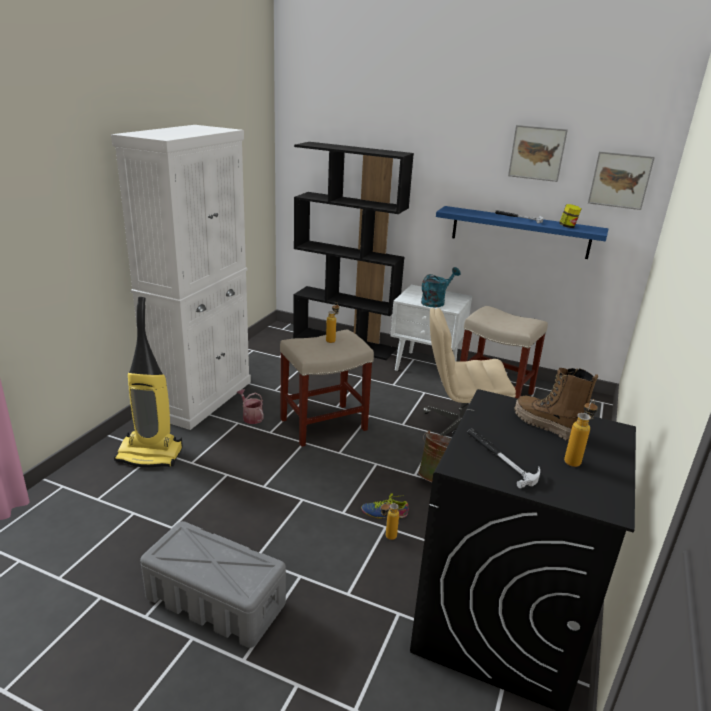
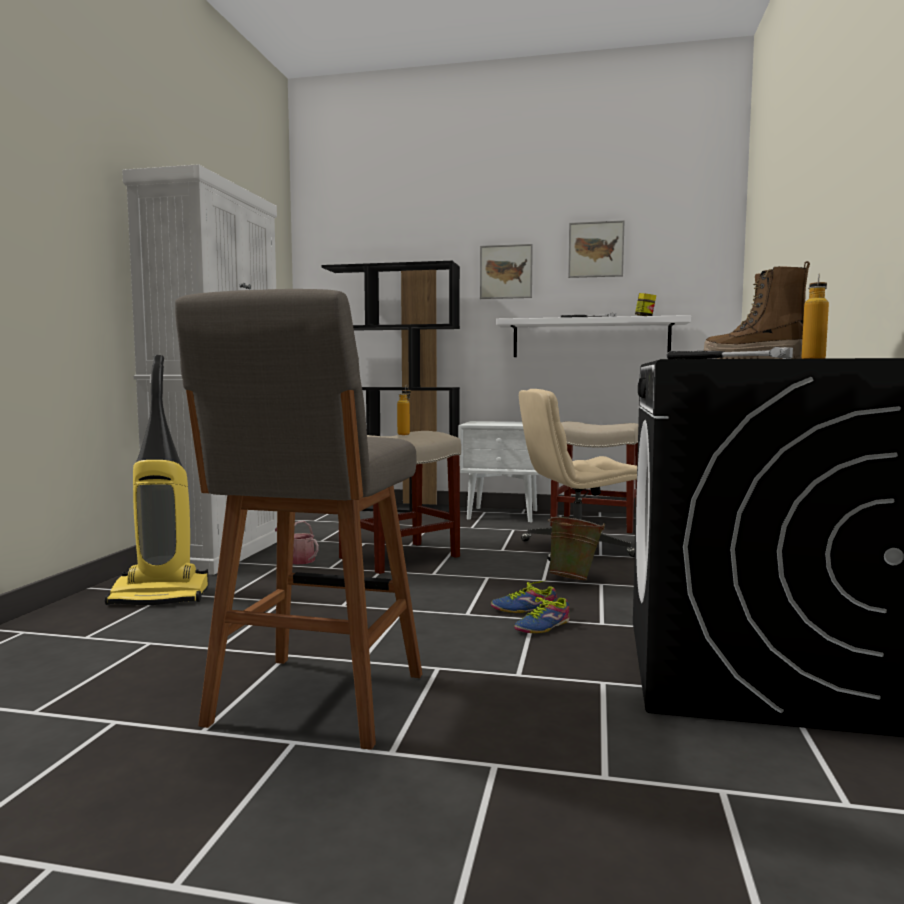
camera: 10 degrees left, 20 degrees down
(214, 600) = (315, 702): grey storage box -> grey stool
(387, 537) = (541, 626): bottle -> shoe
(436, 302) = (508, 424): turquoise watering can -> none
(520, 232) = (590, 338): blue shelf -> white shelf
(620, 180) = (688, 265): picture -> picture (506, 272)

